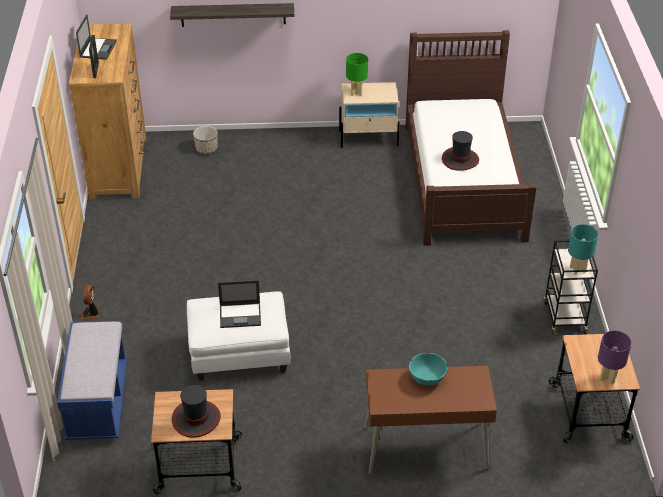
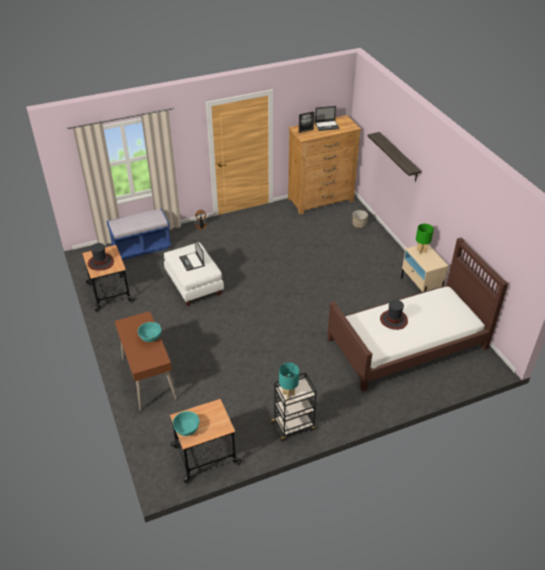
camera: 70 degrees right, 0 degrees up
(607, 378) = (187, 429): purple table lamp -> turquoise bowl

